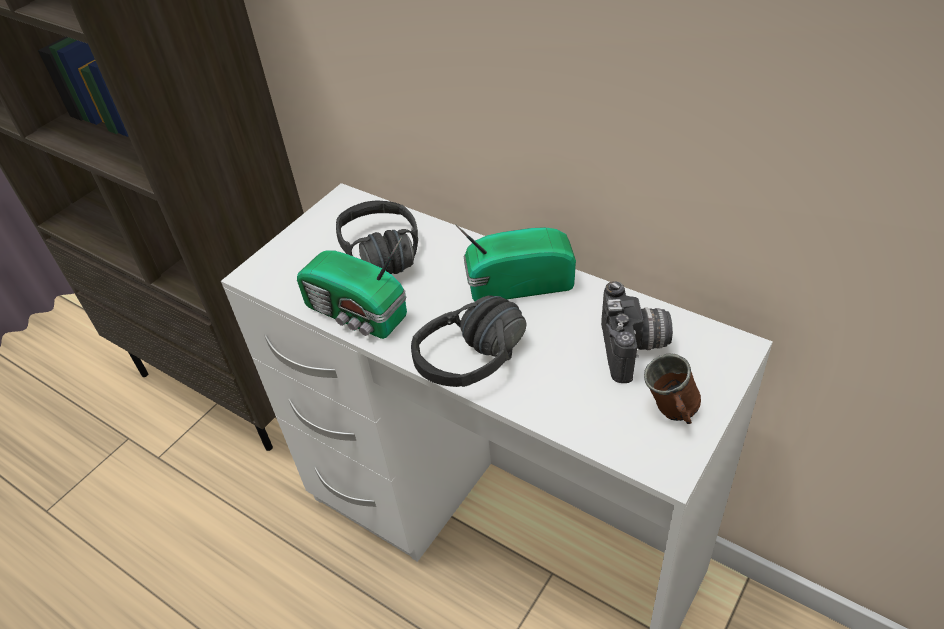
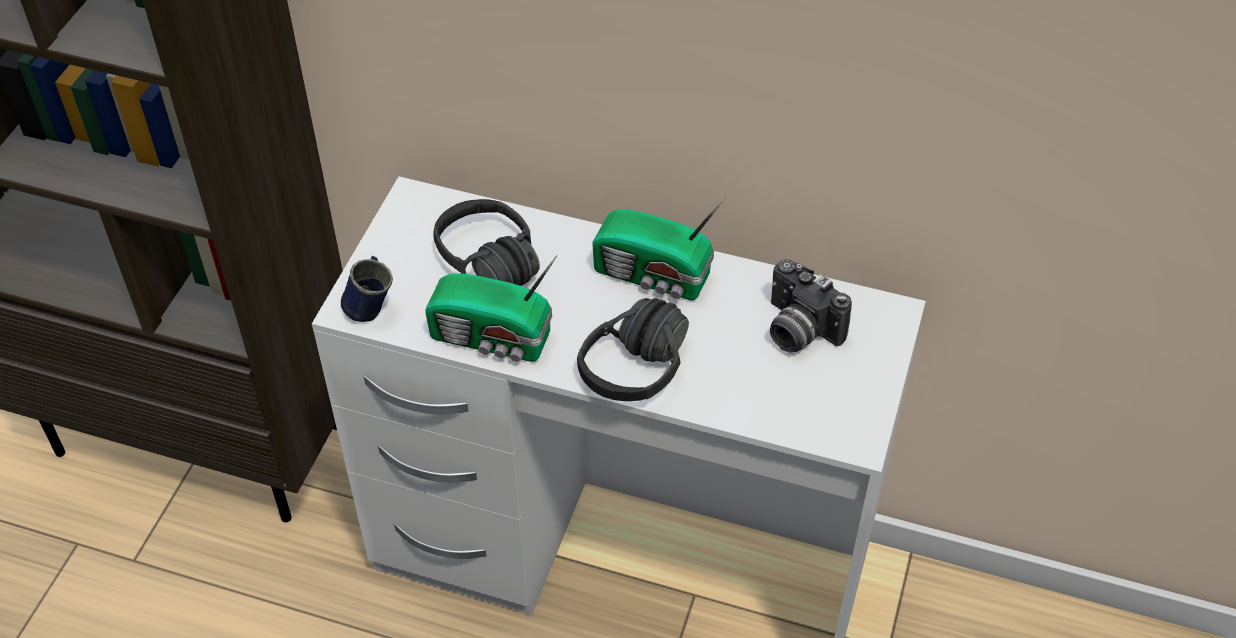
camera: 20 degrees left, 5 degrees up
(272, 273) = (371, 305): none -> blue mug
(516, 283) = (654, 276): radio -> radio turned 135 degrees counterclockwise
(635, 349) = (797, 330): camera -> camera turned 150 degrees clockwise
(672, 414) = (849, 391): brown mug -> none

